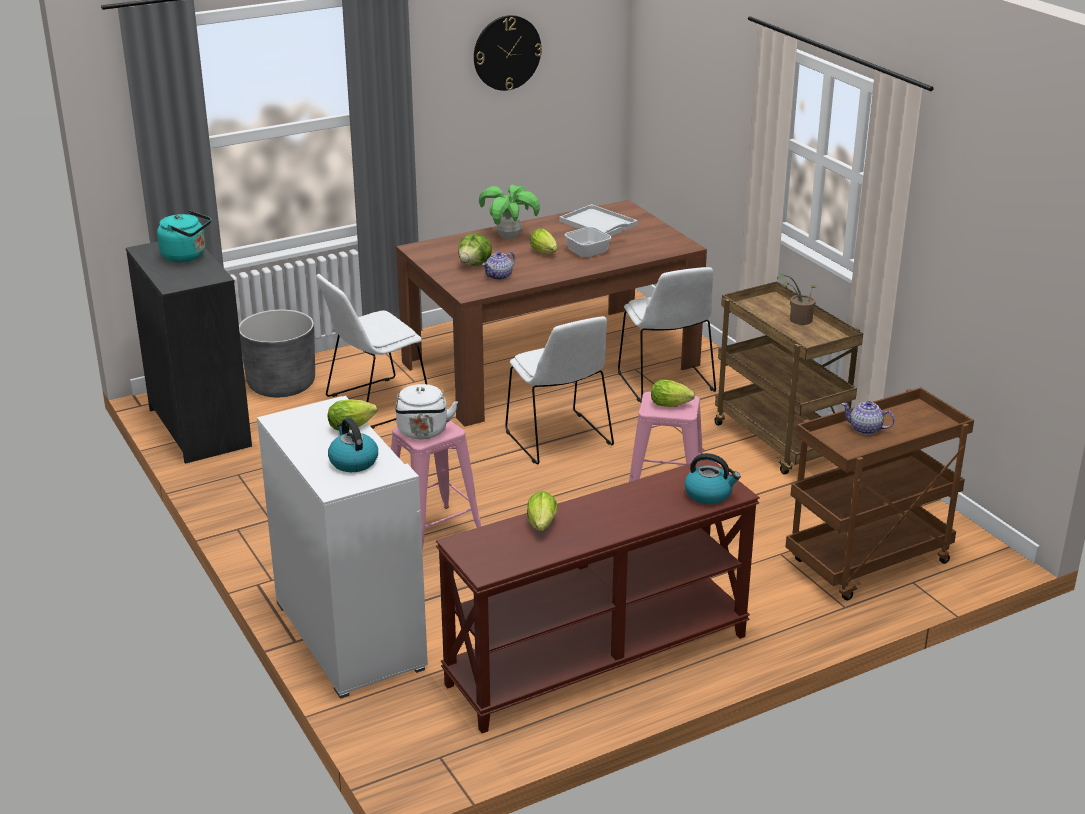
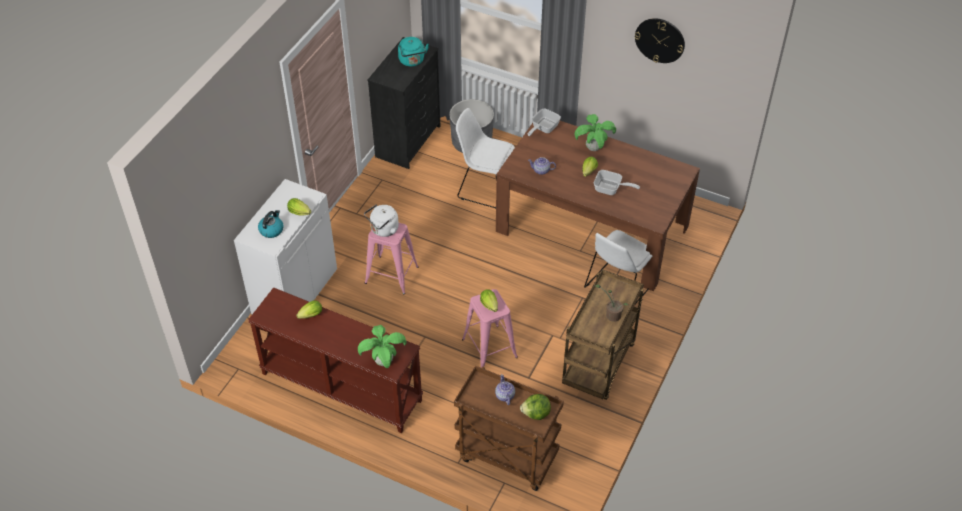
camera: 55 degrees right, 20 degrees up
(427, 252) = (543, 128): none -> frying pan
(475, 264) = (546, 154): lettuce -> lettuce (536, 414)
(560, 440) = (516, 275): white chair -> none
(599, 223) = (652, 173): white tray -> none
(709, 494) = (383, 361): kettle -> potted plant

